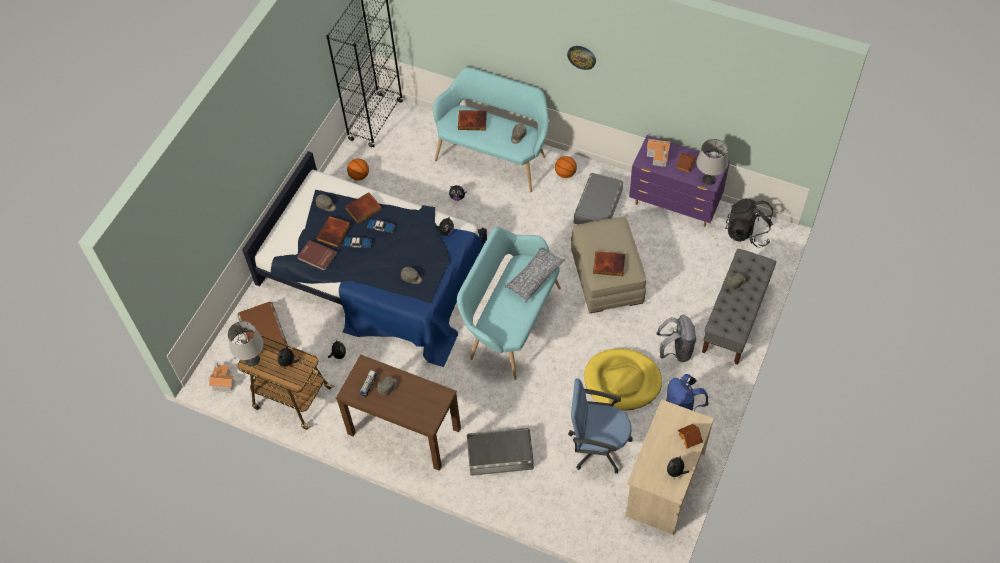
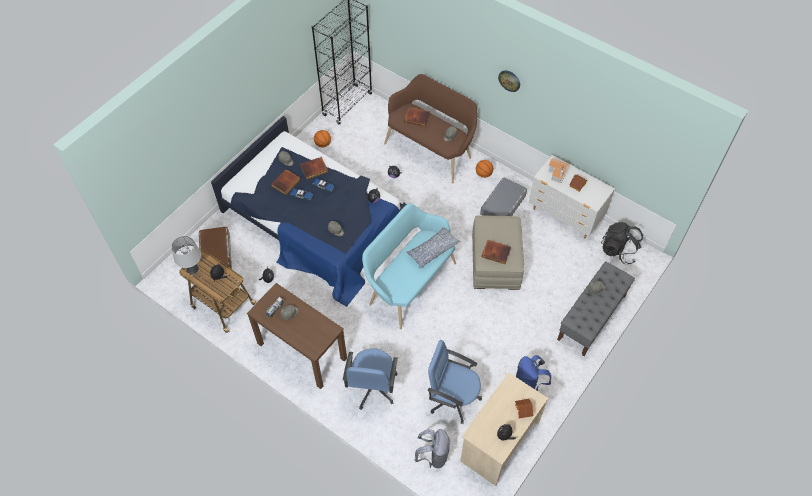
camera: 10 degrees right, 0 degrees up
(223, 381) = (174, 281): toy house -> none
(317, 256) = (267, 198): red book -> none
(494, 156) = (431, 149): turquoise bench -> brown bench
(500, 455) = (372, 387): grey storage box -> blue office chair
(622, 381) = (486, 349): yellow dog bed -> none
(675, 205) = (565, 216): purple dresser -> white dresser
(676, 351) = (536, 334): grey backpack -> grey backpack (433, 455)
(709, 179) = (594, 200): grey table lamp -> none

